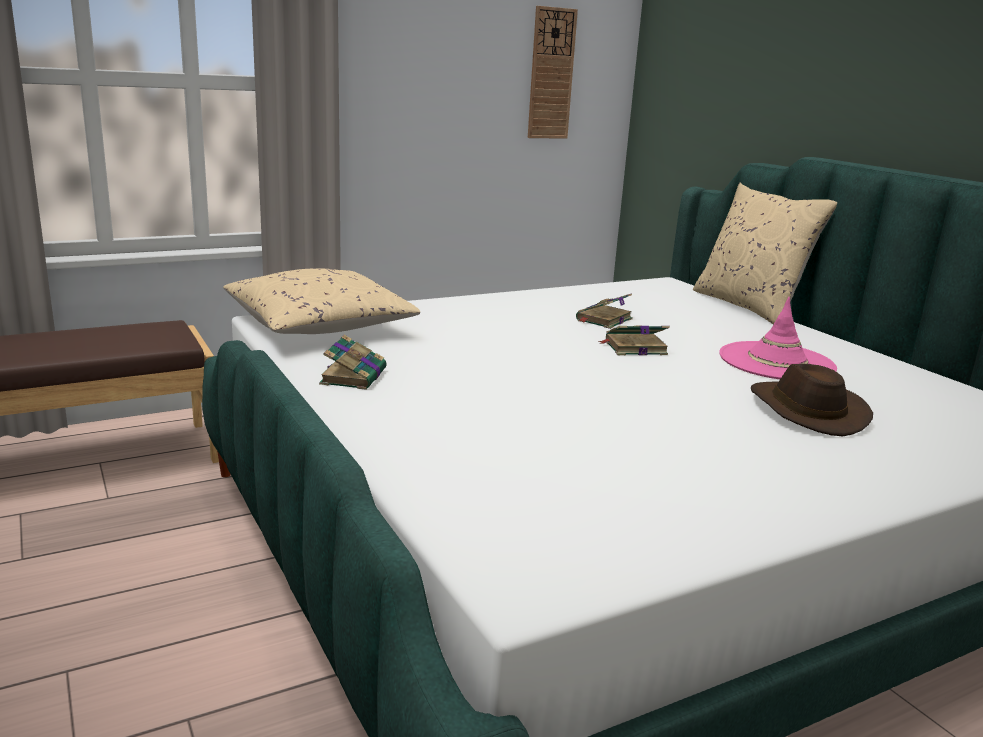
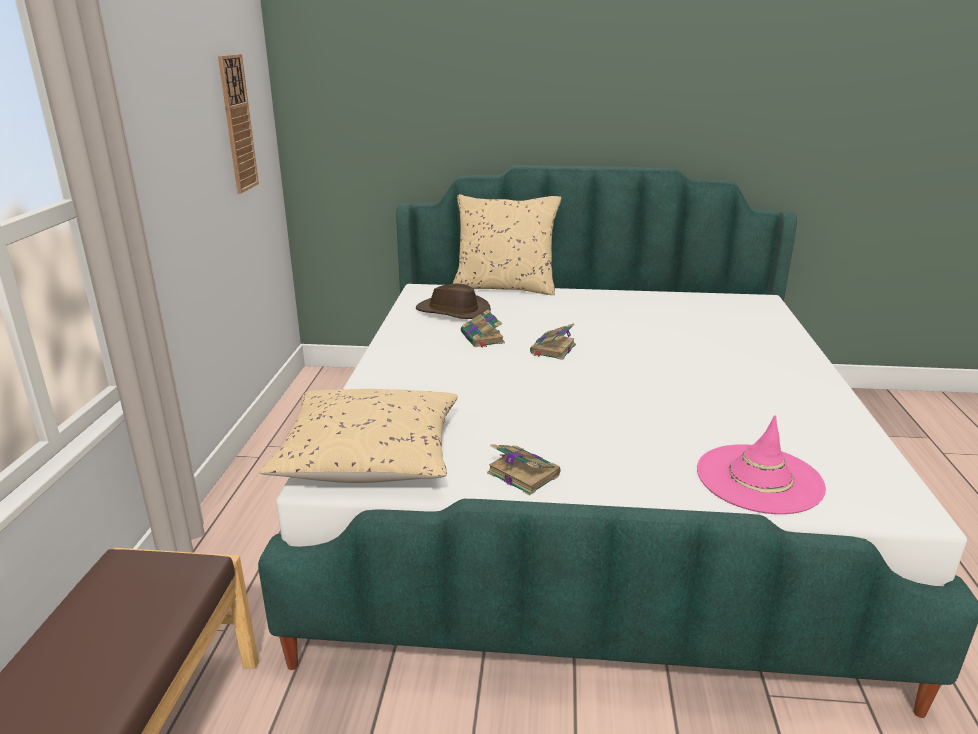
camera: 55 degrees left, 5 degrees up
(776, 362) = (615, 320): pink hat -> pink hat (759, 479)
(805, 411) = (698, 344): brown hat -> brown hat (453, 312)

